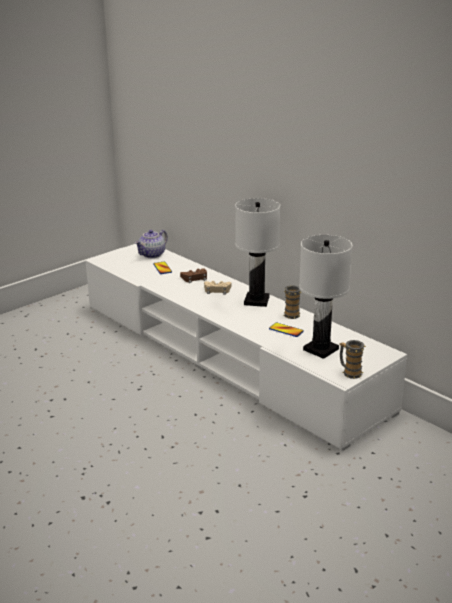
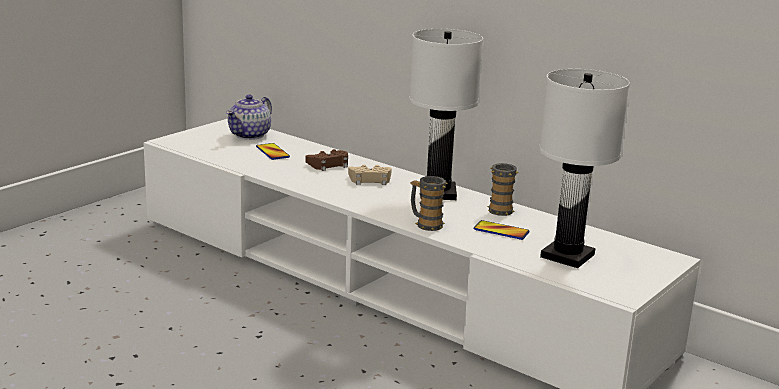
camera: 10 degrees left, 5 degrees down
(349, 372) = (627, 286): mug -> mug (425, 224)

